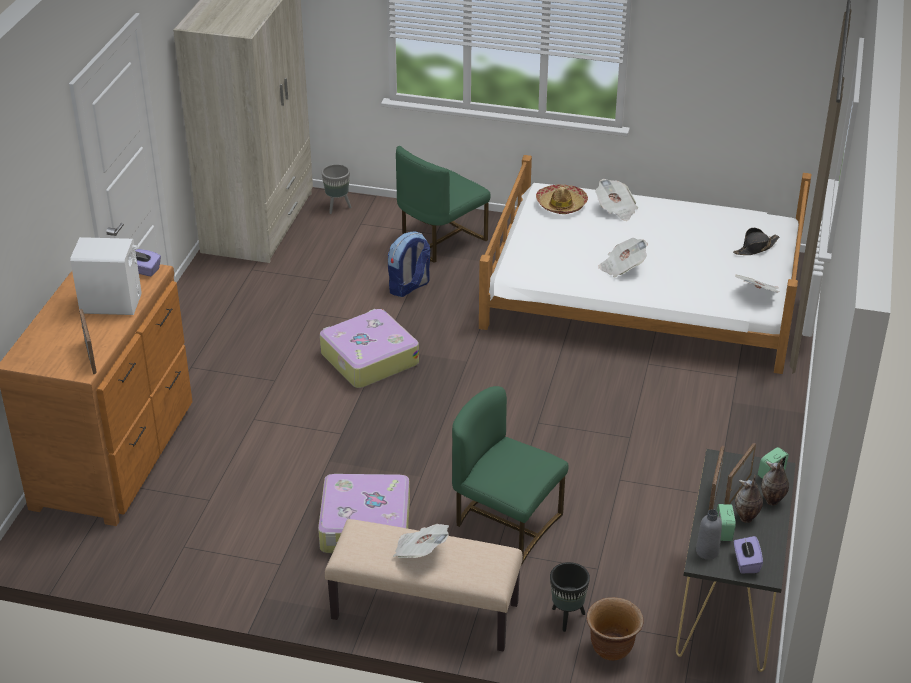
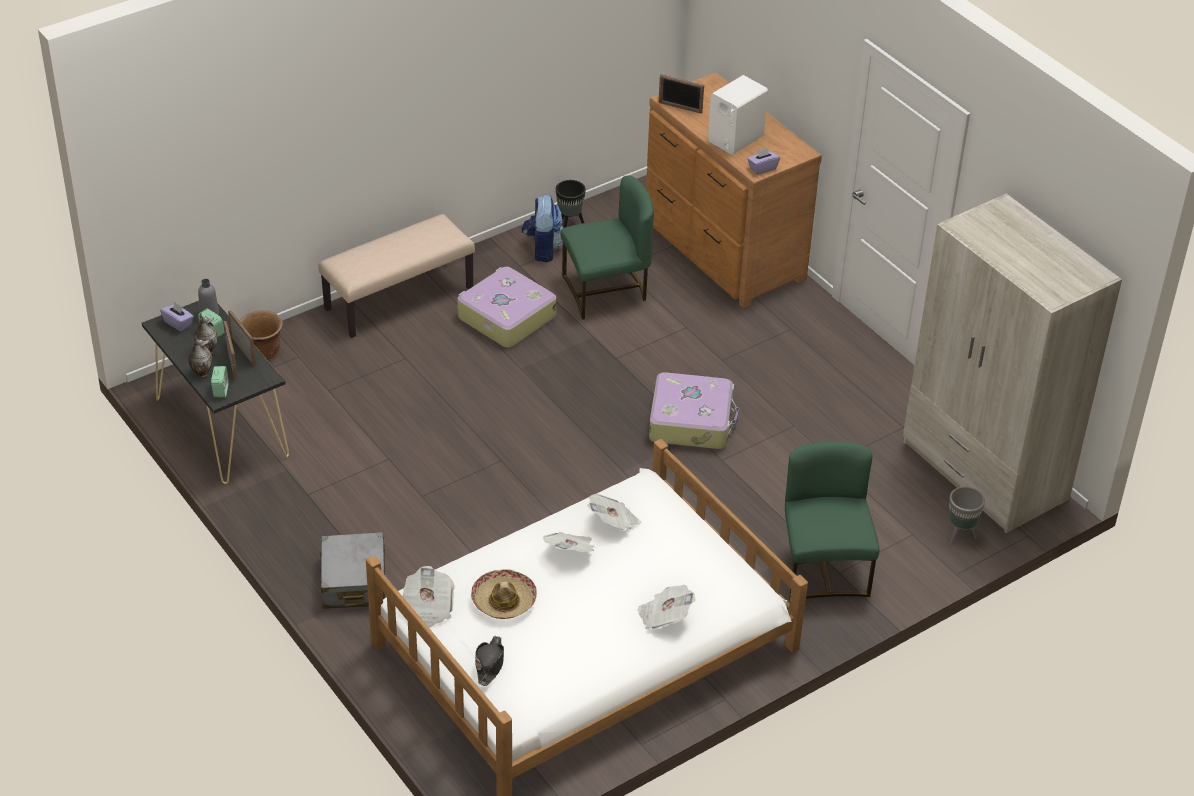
camera: 130 degrees right, 5 degrees up
(409, 287) = (768, 502): backpack -> backpack (543, 249)
(420, 552) = (399, 246): newspaper -> newspaper (613, 522)
(506, 523) = (423, 377): green chair -> green chair (606, 291)
(561, 205) = (716, 585): hat -> hat (503, 601)
(566, 618) = (311, 350): black planter -> black planter (570, 224)
(751, 415) = (354, 581): none -> grey suitcase

